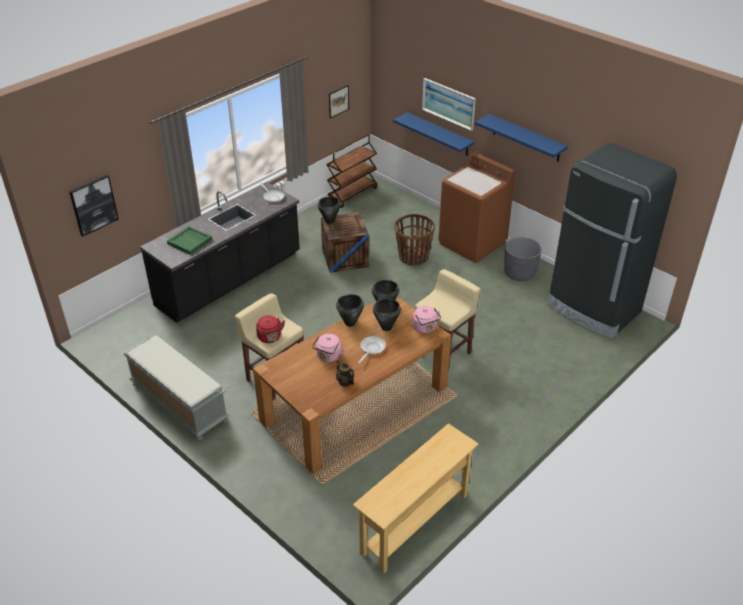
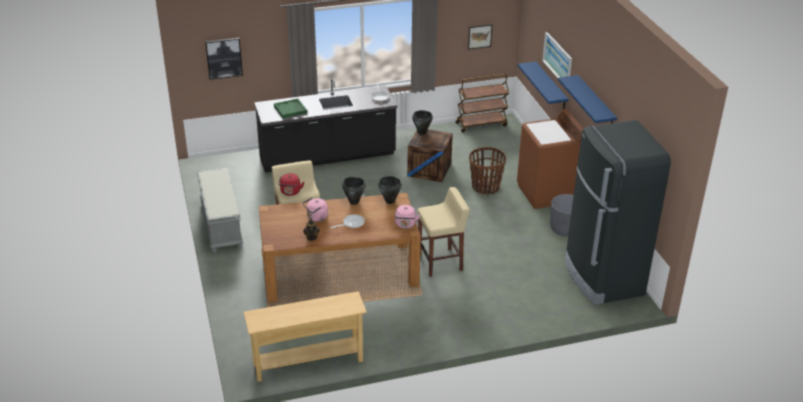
camera: 30 degrees right, 5 degrees down
(386, 327) = (377, 214): black cooking pot -> none

